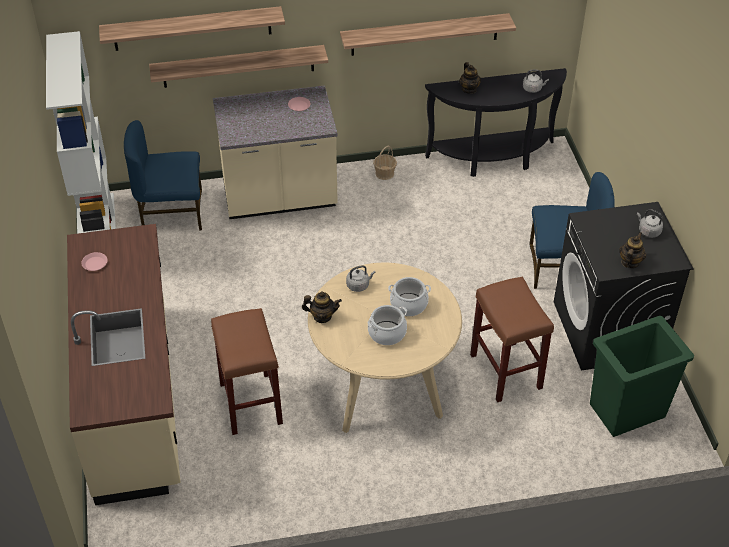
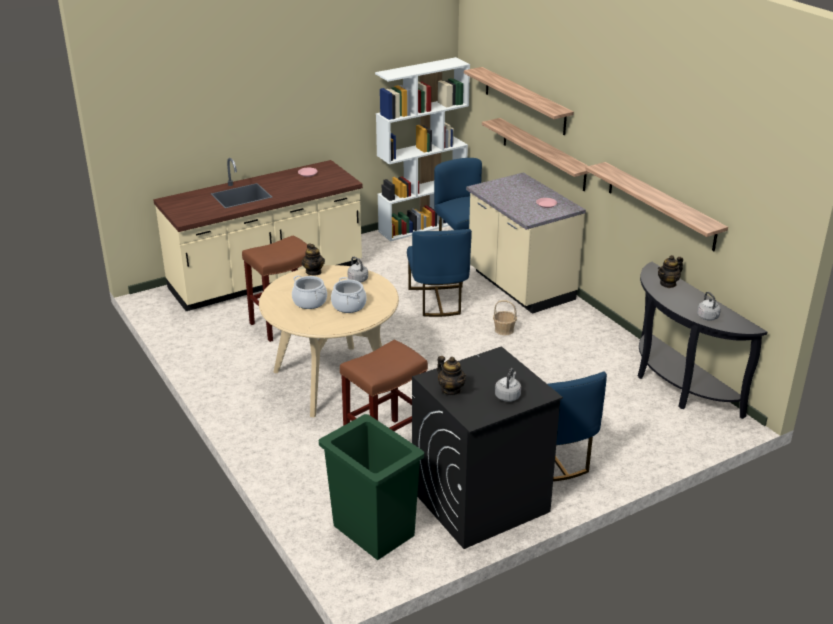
camera: 70 degrees right, 15 degrees down
(274, 265) = (438, 301): none -> blue chair
(385, 173) = (597, 329): basket -> basket (504, 330)
(630, 262) = (451, 390): teapot -> teapot turned 45 degrees clockwise

